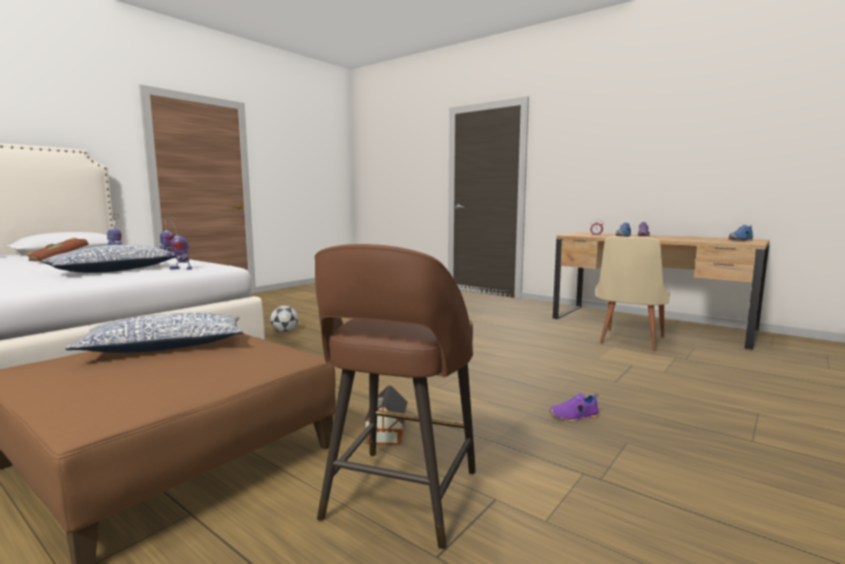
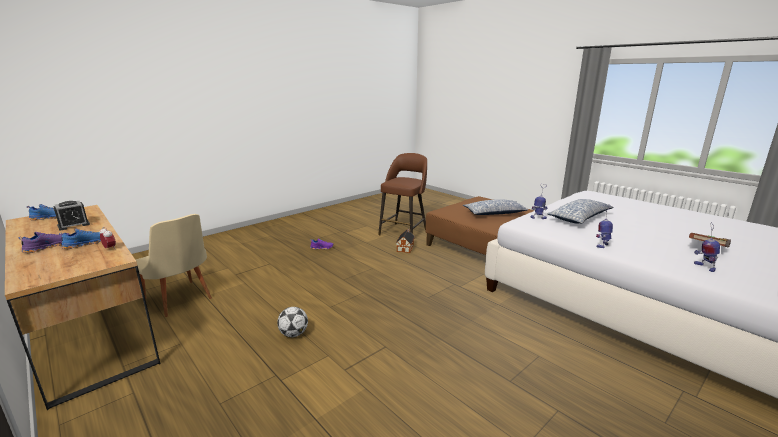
camera: 170 degrees left, 10 degrees up
(285, 331) = (511, 359): football -> football (293, 334)
(628, 341) = (180, 301): beige chair -> beige chair turned 90 degrees clockwise
(689, 239) = (74, 225): none -> alarm clock

